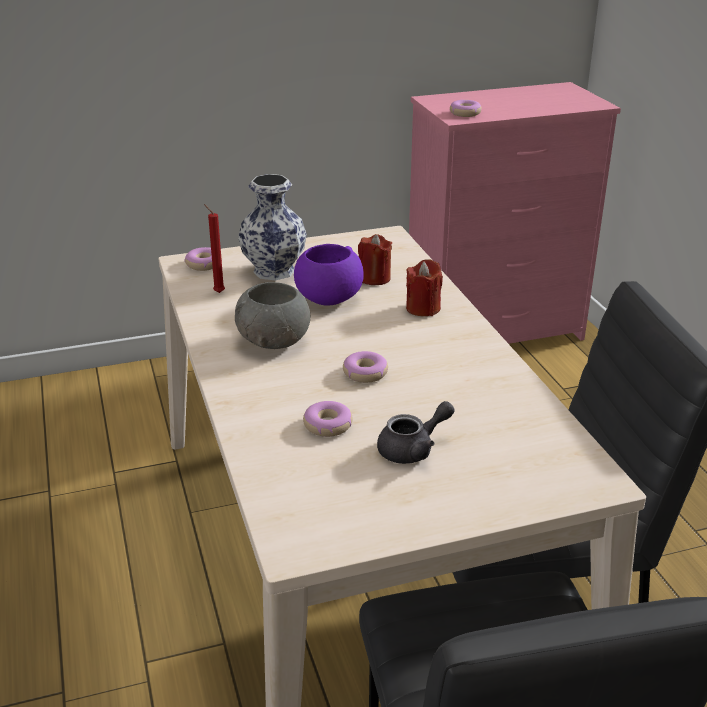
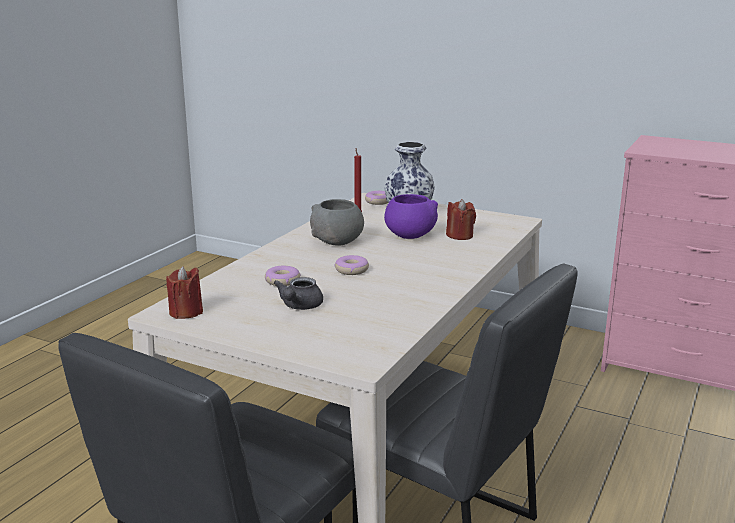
camera: 45 degrees right, 10 degrees down
(413, 449) = (299, 307): grey teapot -> grey teapot turned 90 degrees clockwise
(423, 308) = (455, 257): red candle -> red candle (186, 312)
(465, 113) = (657, 149): donut -> none

